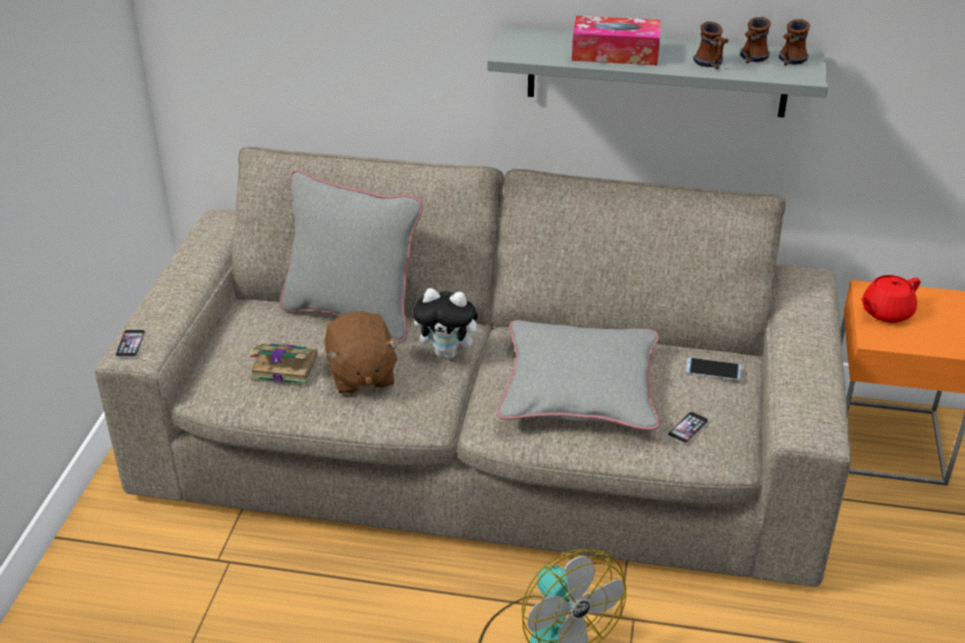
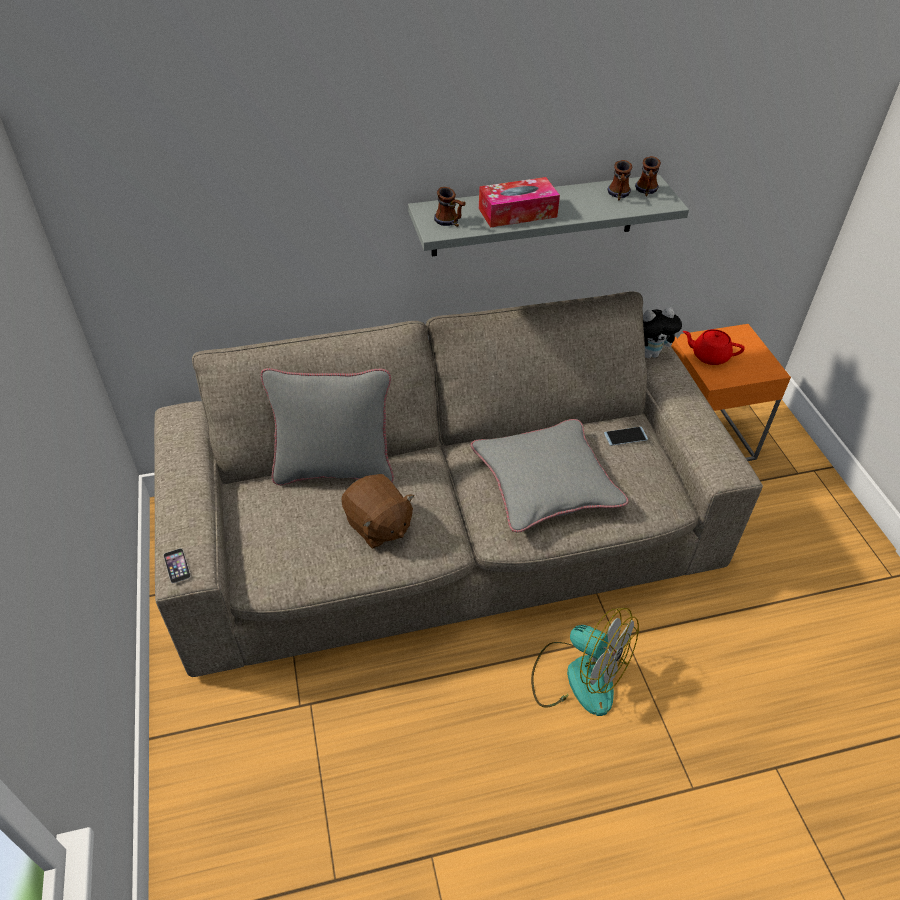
camera: 25 degrees left, 10 degrees up
(283, 367) = (311, 539): book -> none
(448, 353) = (431, 482): plush toy -> plush toy (650, 354)
(688, 427) = (638, 491): phone -> none
(711, 64) = (595, 207): mug -> mug (450, 222)
(885, 312) = (709, 356): red teapot -> red teapot turned 75 degrees clockwise

